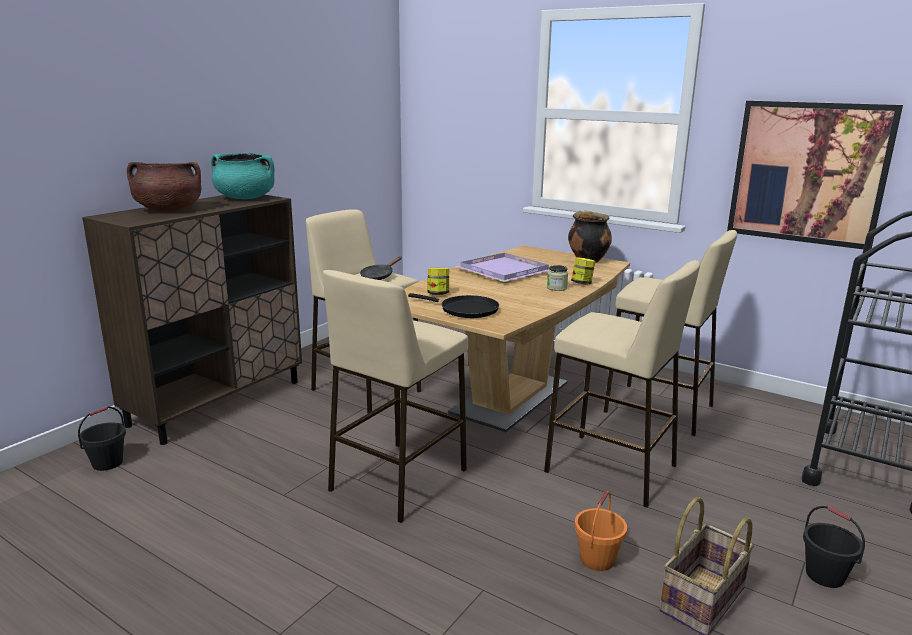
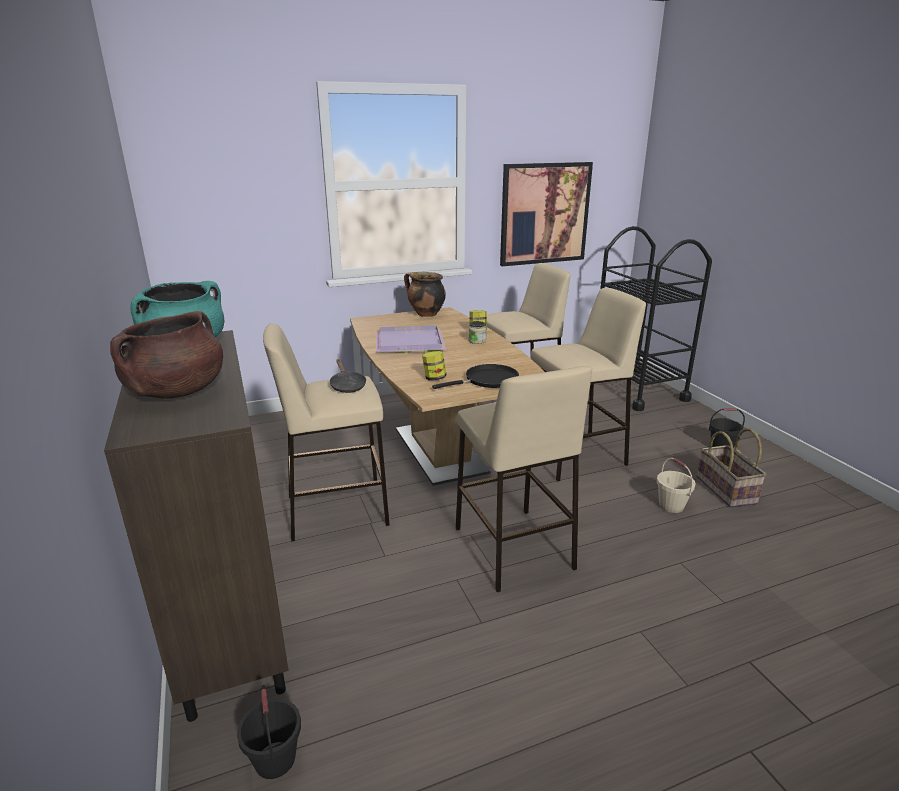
camera: 55 degrees left, 5 degrees up
(597, 560) = (671, 506): orange bucket -> beige bucket

